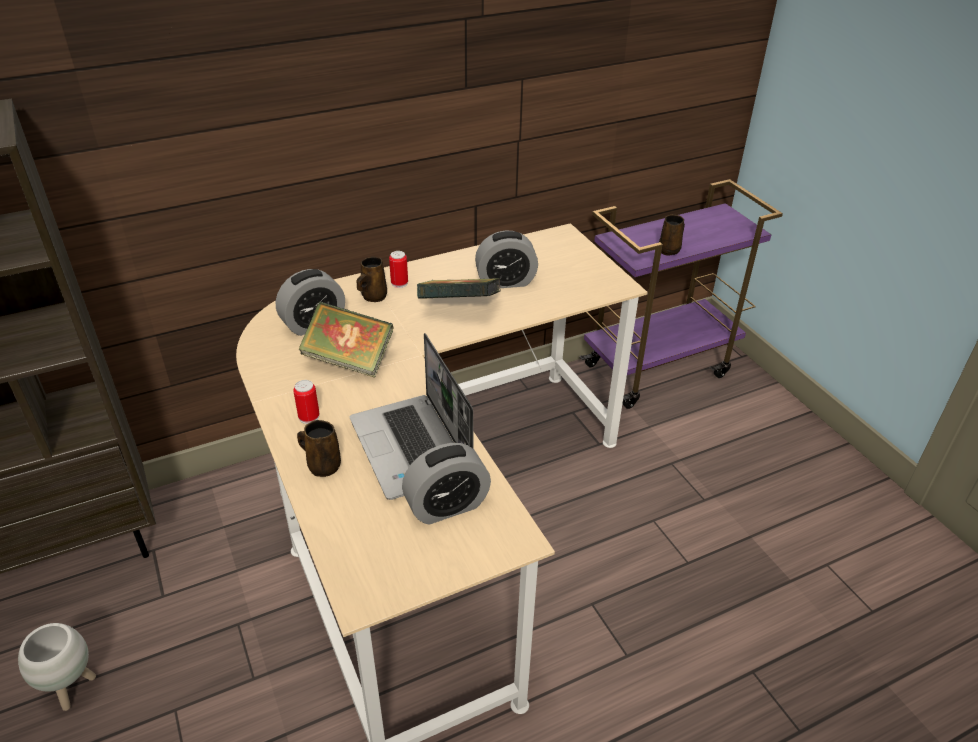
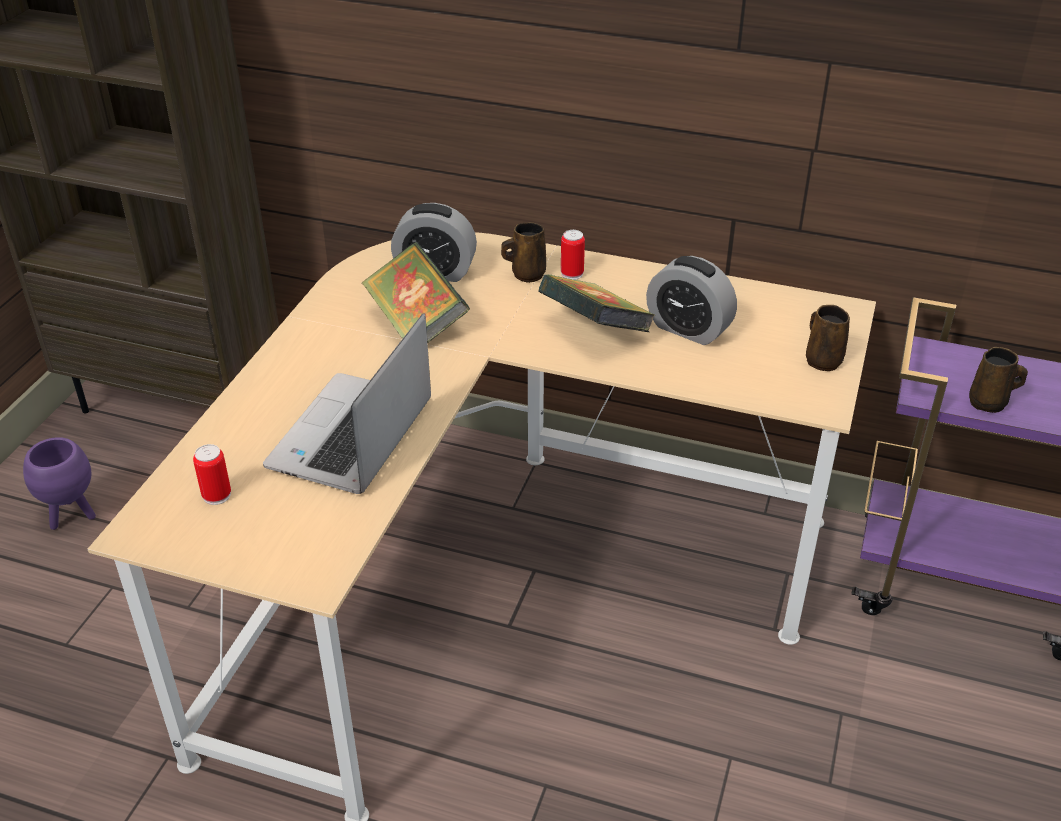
camera: 45 degrees right, 0 degrees up
(72, 689) = (72, 516): white planter -> purple planter
(309, 417) = (311, 355): can -> can (216, 495)
(322, 465) = (262, 404): brown mug -> brown mug (822, 360)
(447, 506) = (304, 507): alarm clock -> none

